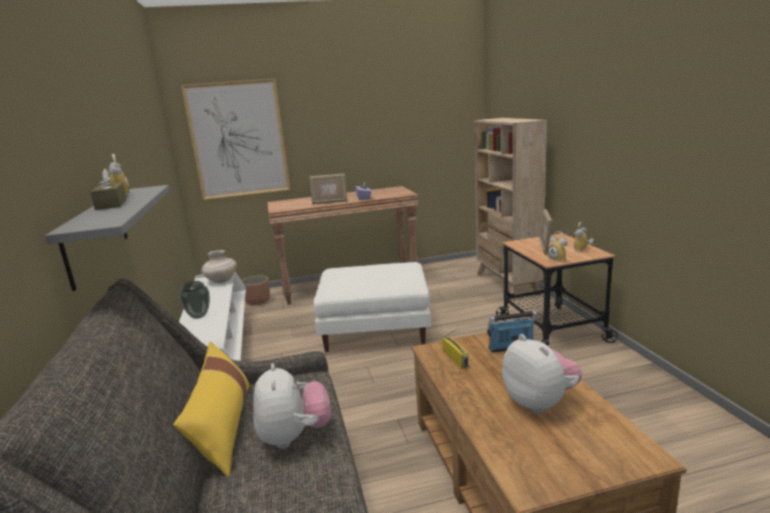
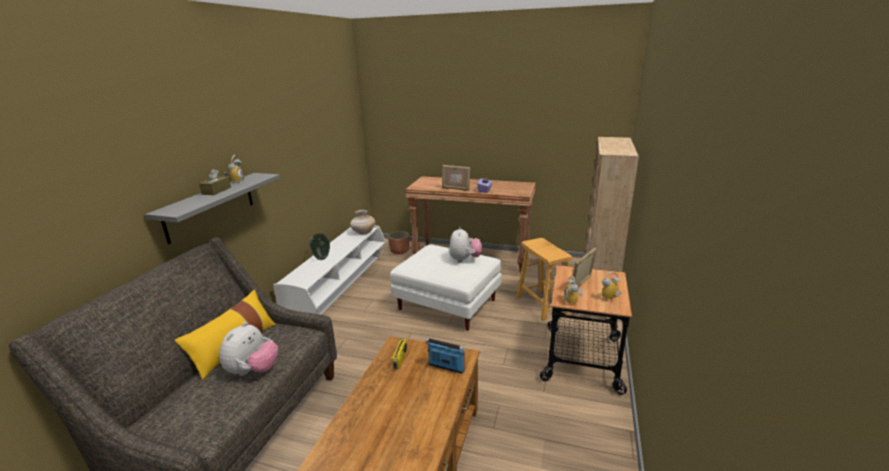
camera: 30 degrees right, 5 degrees up
(238, 140) = (406, 124): picture -> none
(468, 302) = (542, 305): none -> brown stool
(540, 402) = (401, 420): plush toy -> plush toy (464, 260)

